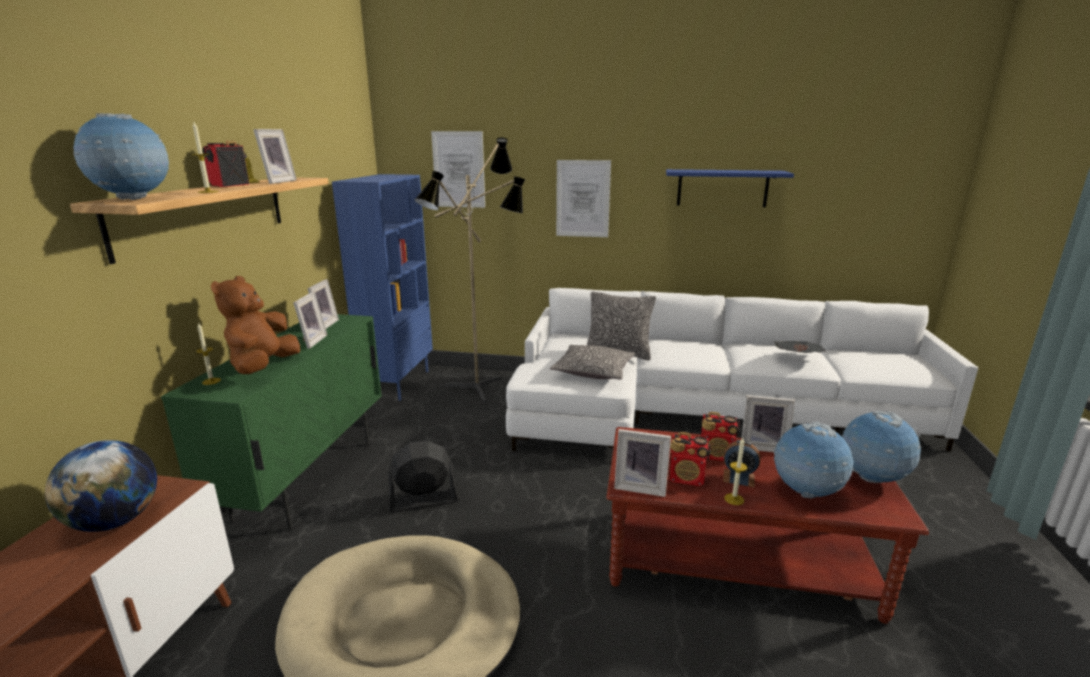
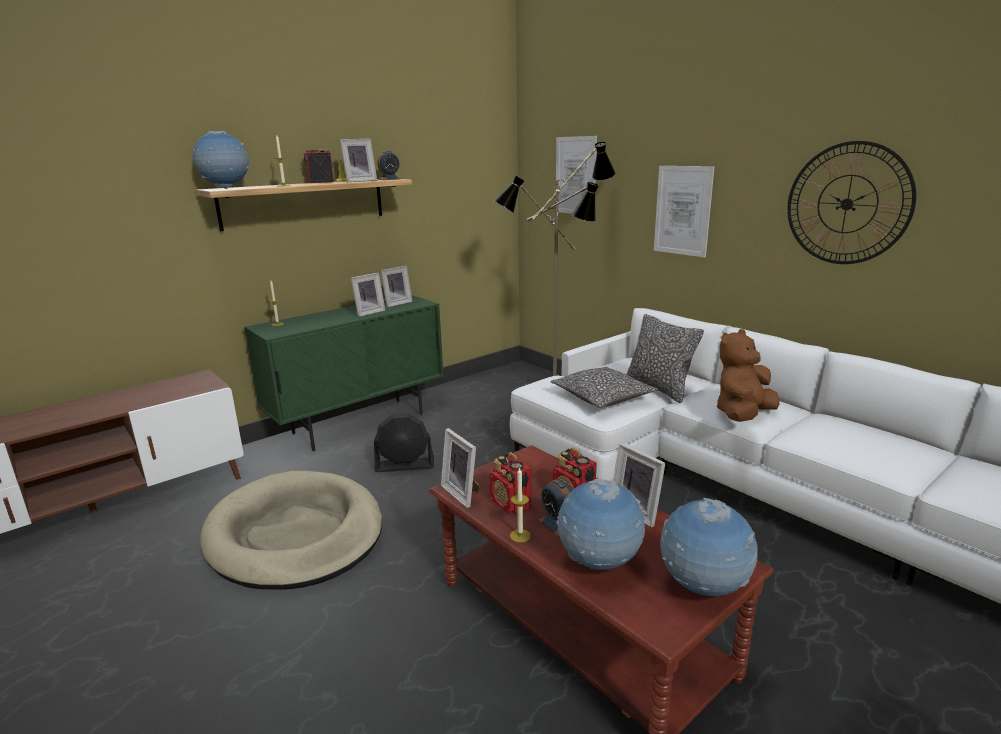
camera: 40 degrees right, 0 degrees up
(115, 521) = (169, 391): globe -> none
(263, 367) = (315, 322): brown plush toy -> brown plush toy (743, 415)
(300, 178) = (389, 179): none -> alarm clock
(398, 383) = (499, 376): blue bookcase -> none
(423, 501) = (405, 465): black fan -> black fan turned 150 degrees clockwise
(722, 188) = (847, 204): blue shelf -> wall clock
(797, 359) = (870, 451): newspaper -> none

